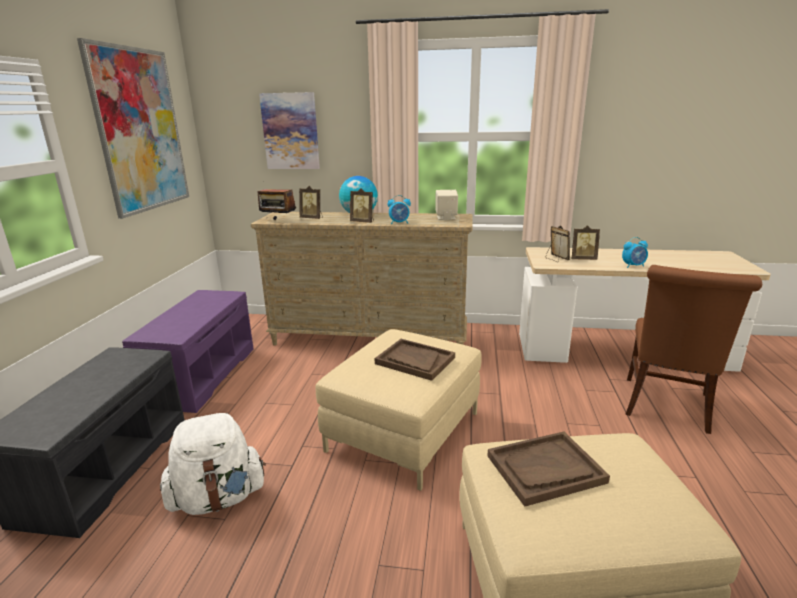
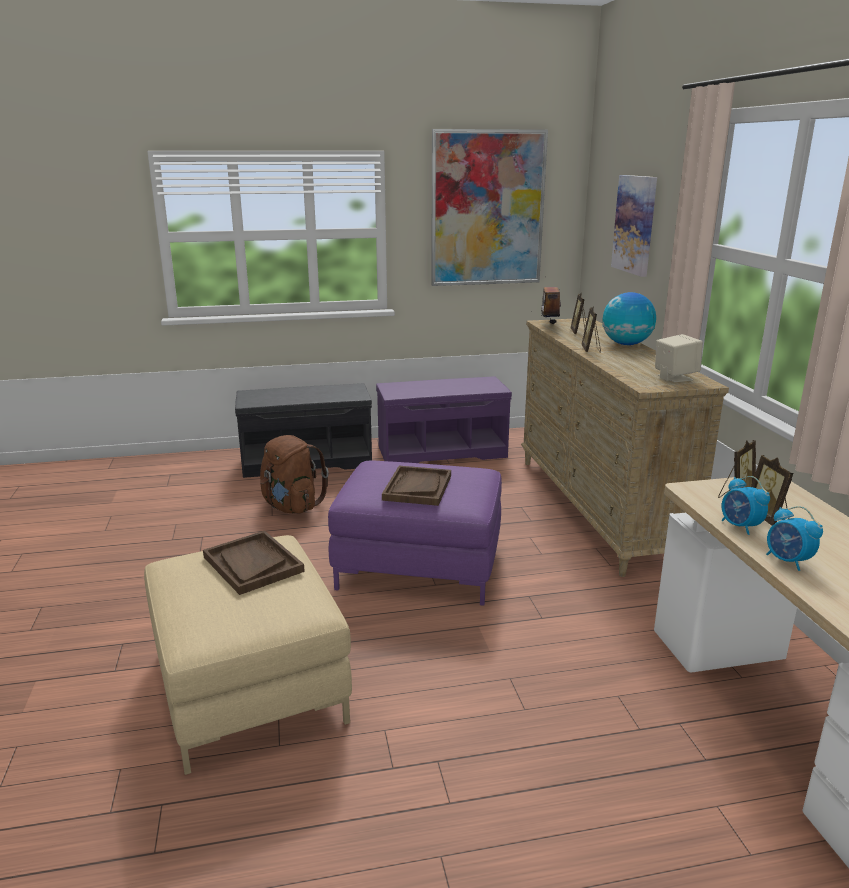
camera: 70 degrees right, 0 degrees up
(218, 498) = (291, 507): white backpack -> brown backpack
(399, 223) = (608, 363): alarm clock -> alarm clock (740, 526)
(404, 431) = (419, 565): beige ottoman -> purple ottoman
(666, 407) = (633, 790): brown chair -> none

